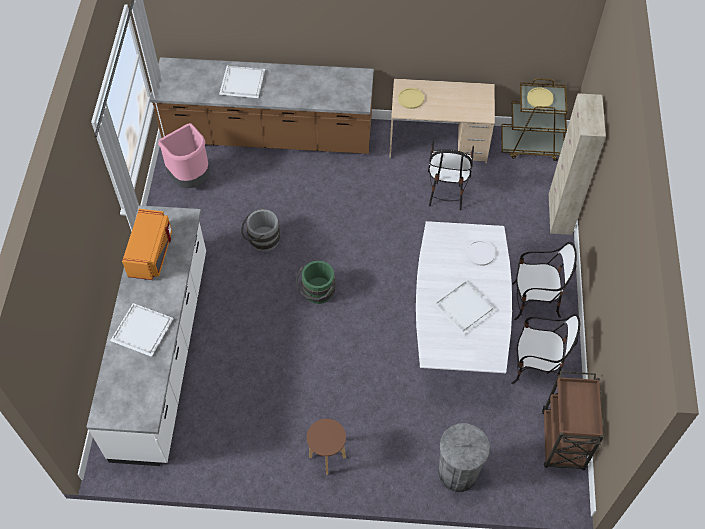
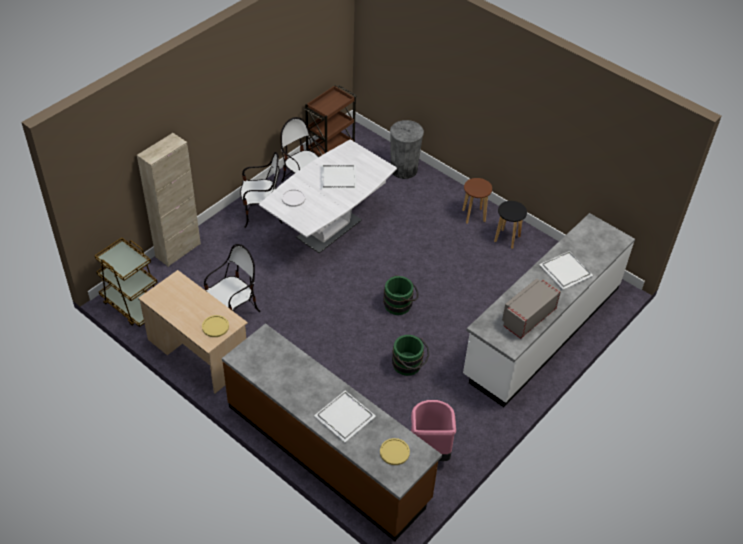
camera: 145 degrees left, 10 degrees down
(151, 253) = (527, 316): orange microwave -> grey microwave
(261, 239) = (409, 366): grey bucket -> green bucket
(268, 449) = (507, 239): none -> black stool
(535, 302) = (262, 214): chair -> chair turned 135 degrees clockwise
(540, 98) = (124, 261): yellow plate -> yellow plate (394, 452)

